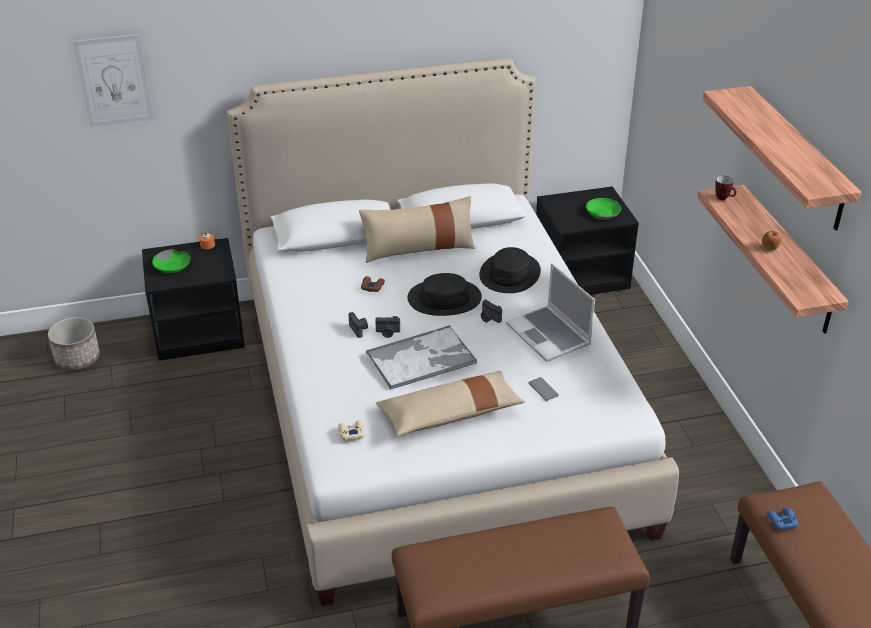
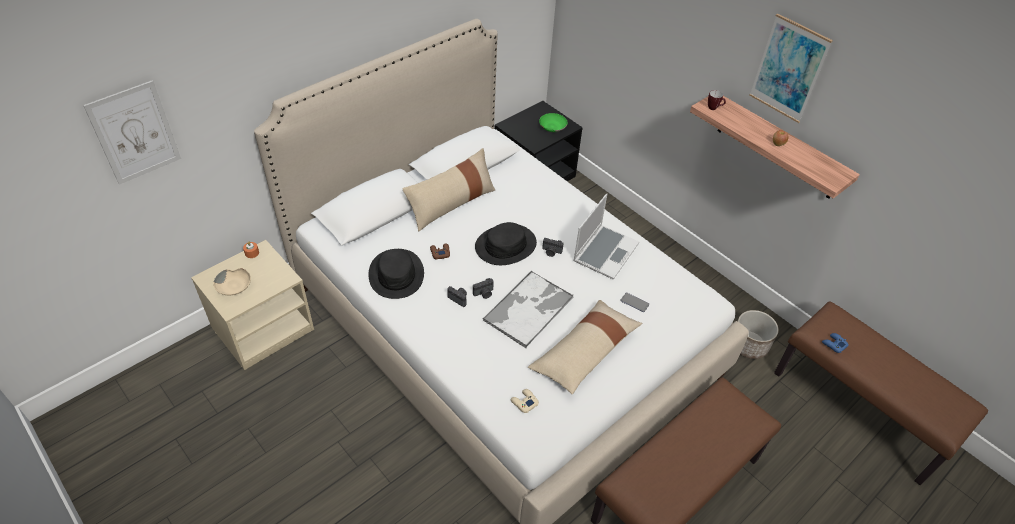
camera: 30 degrees left, 10 degrees up
(77, 358) = (164, 396): planter -> planter (748, 344)
(173, 267) = (234, 286): green bowl -> beige bowl
(200, 332) = (263, 328): black nightstand -> beige nightstand
(510, 274) = (538, 205): black hat -> black hat (396, 274)
(549, 335) = (605, 252): laptop -> laptop turned 90 degrees counterclockwise
(796, 159) = (789, 69): shelf -> picture

